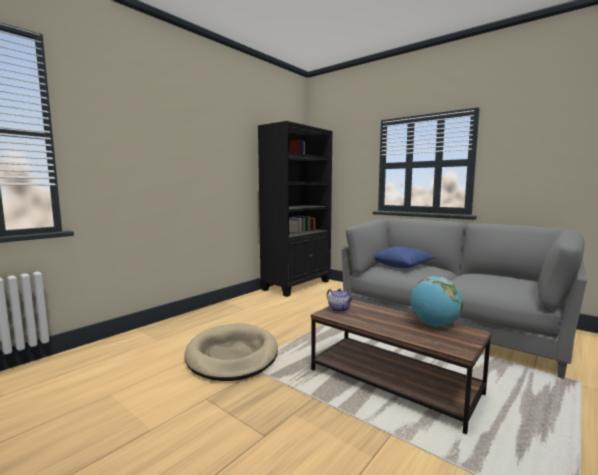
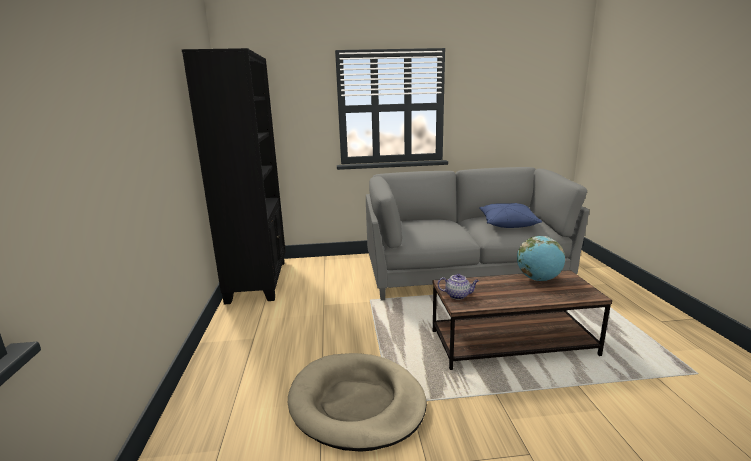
camera: 45 degrees left, 10 degrees up
(401, 265) = (419, 226): blue pillow -> blue pillow (507, 224)

